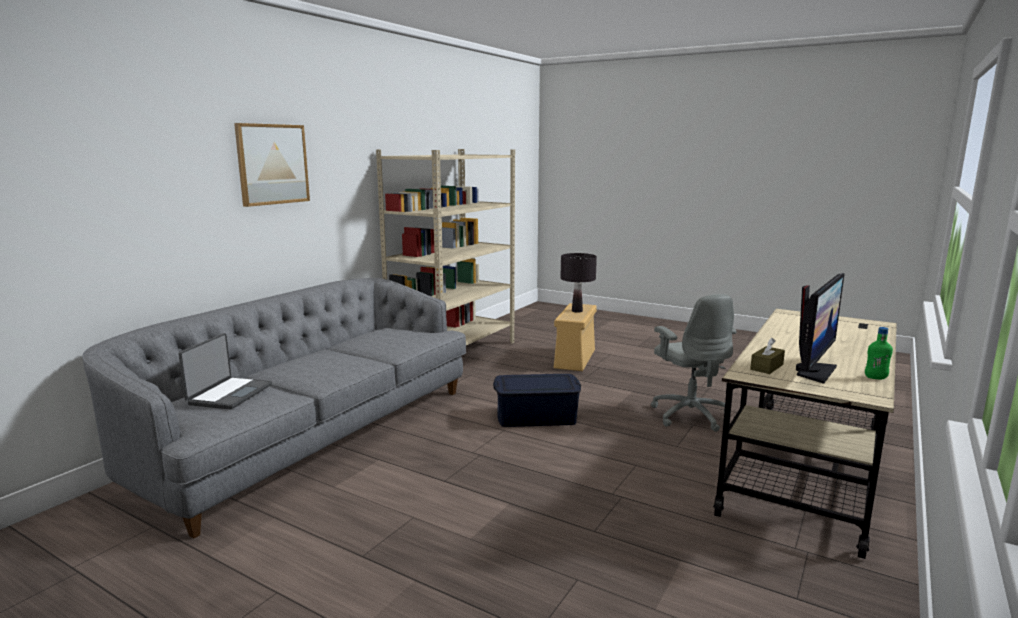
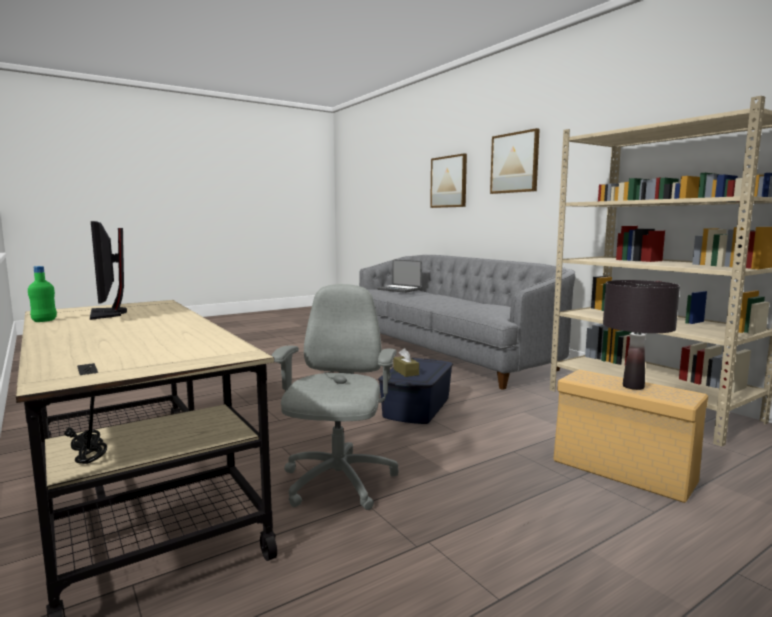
camera: 115 degrees right, 5 degrees down
(140, 188) = (449, 182): none -> picture
(690, 415) = (338, 483): grey office chair -> grey office chair turned 90 degrees clockwise
(766, 367) = (151, 308): brown tissue box -> brown tissue box (406, 372)

